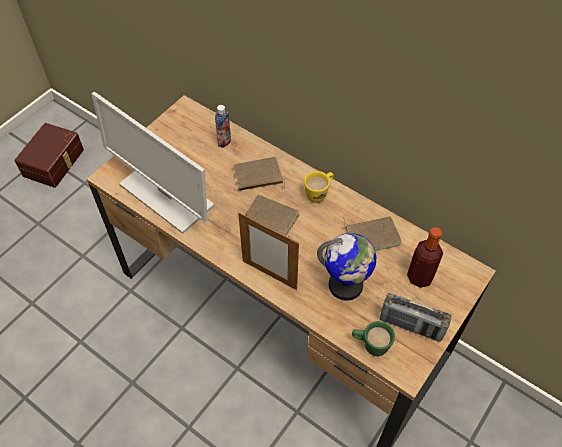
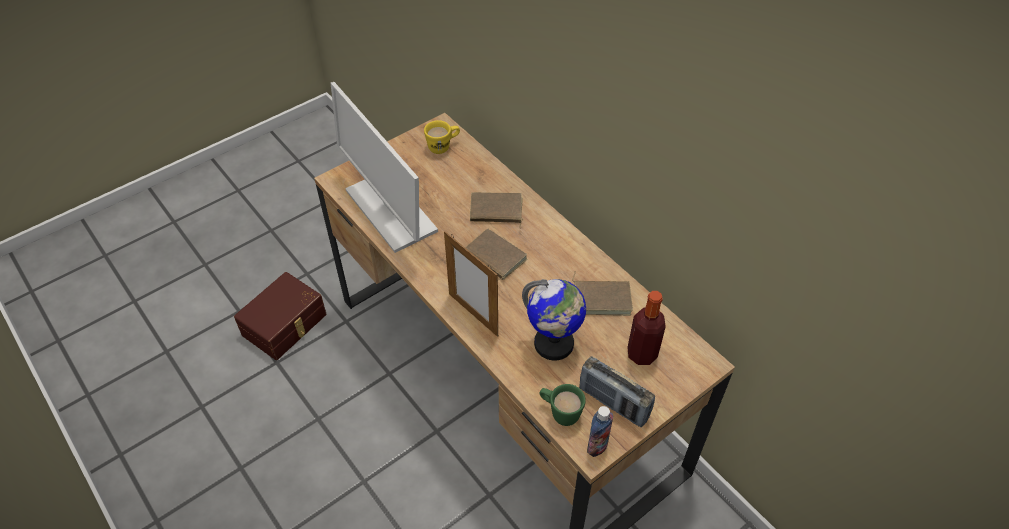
camera: 15 degrees right, 5 degrees down
(55, 163) = (308, 171): brown storage box -> brown storage box (286, 325)
(224, 141) = (471, 167): bottle -> bottle (597, 446)
(319, 193) = (558, 241): yellow mug -> yellow mug (443, 146)

